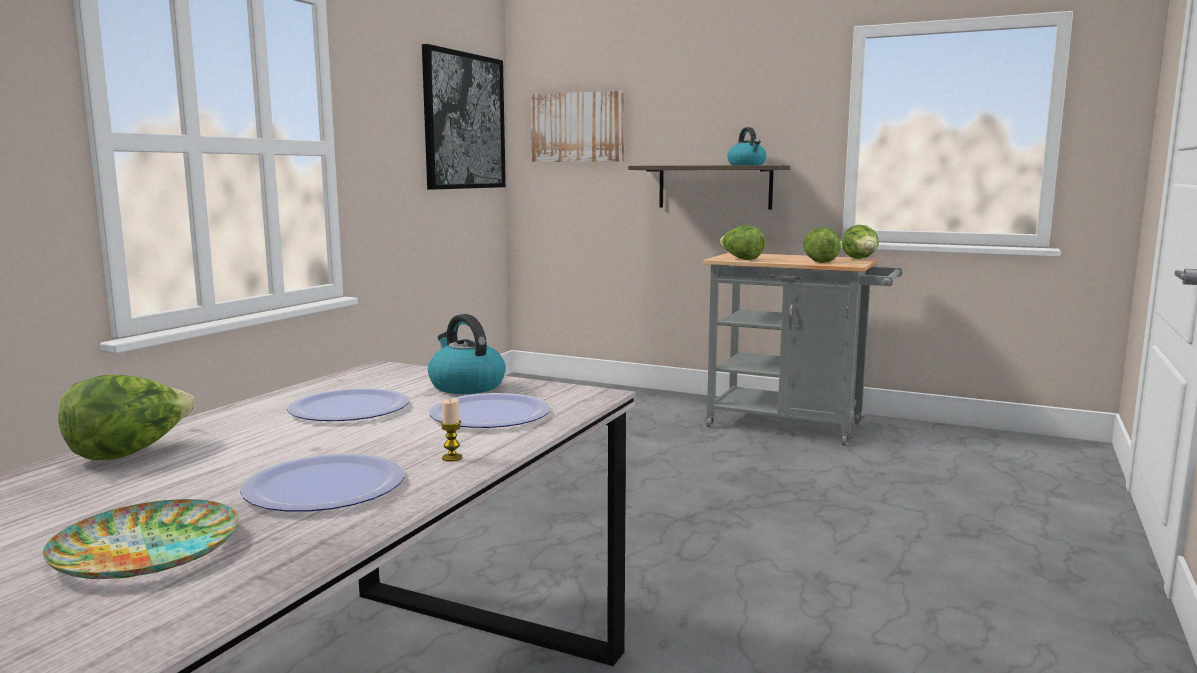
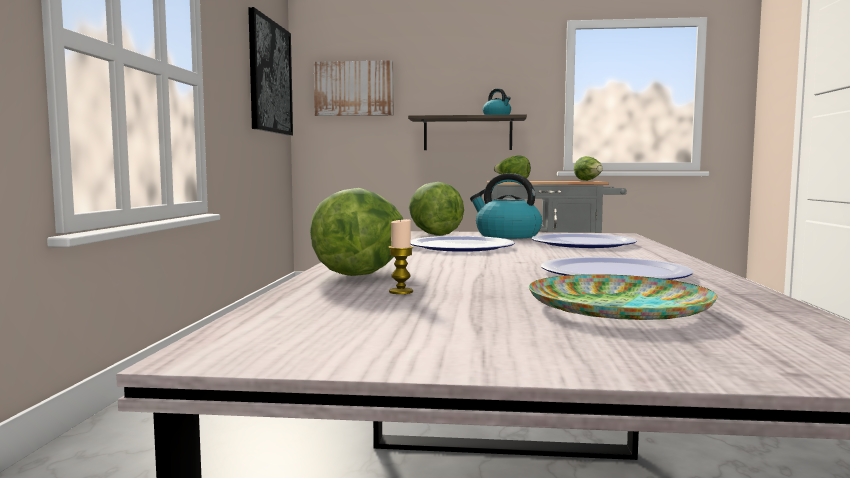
camera: 20 degrees left, 5 degrees down
(452, 458) = (646, 258): candle -> candle (401, 292)
(819, 262) = (569, 181): lettuce -> lettuce (433, 234)

